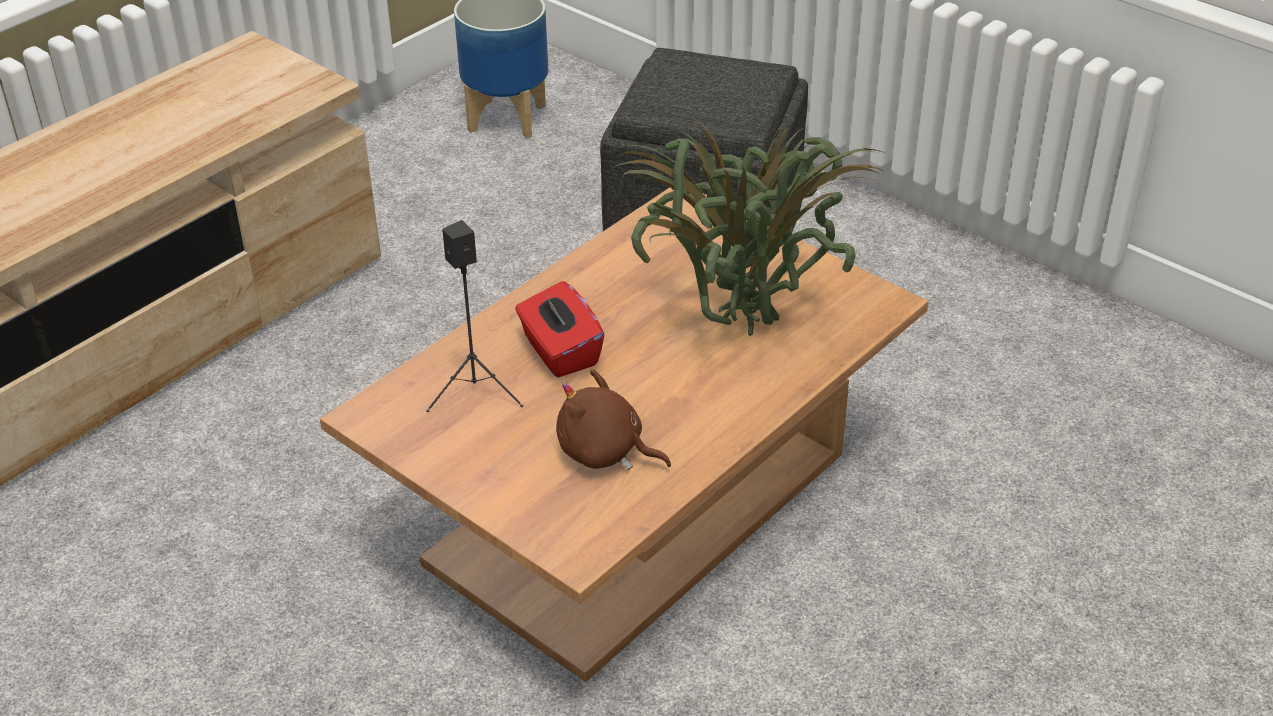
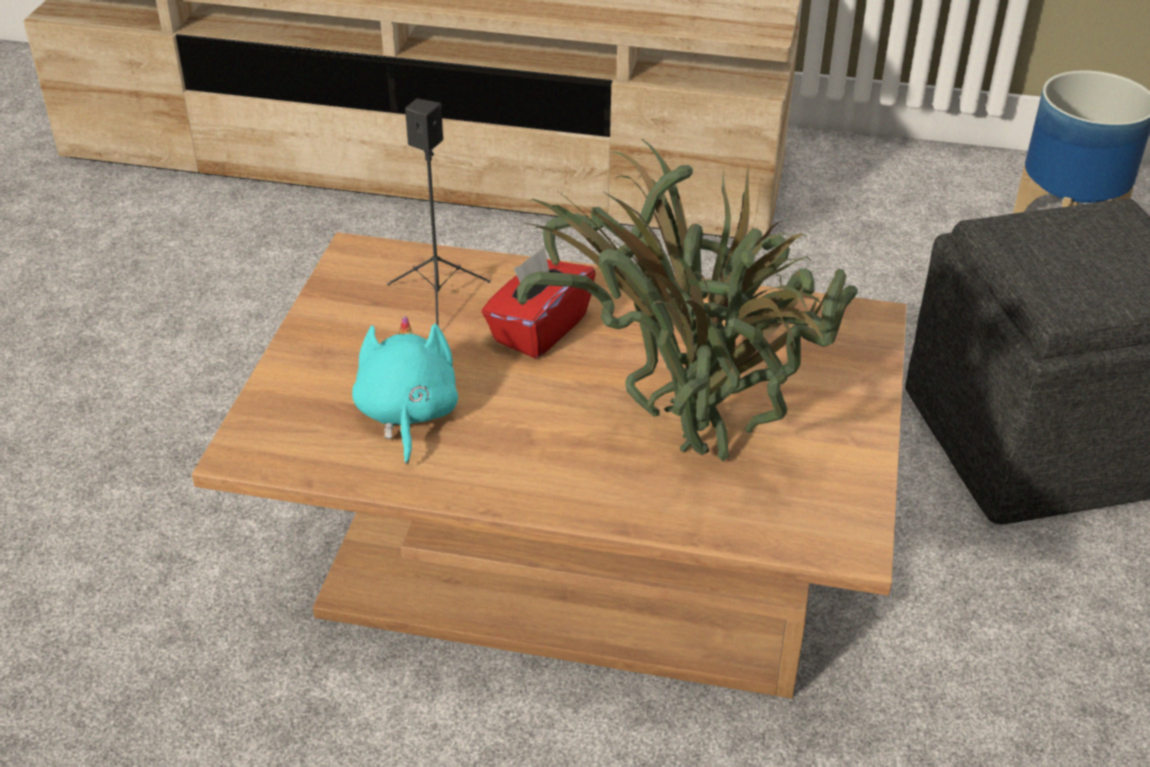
camera: 60 degrees right, 0 degrees up
(605, 452) = (407, 415): brown plush toy -> turquoise plush toy

